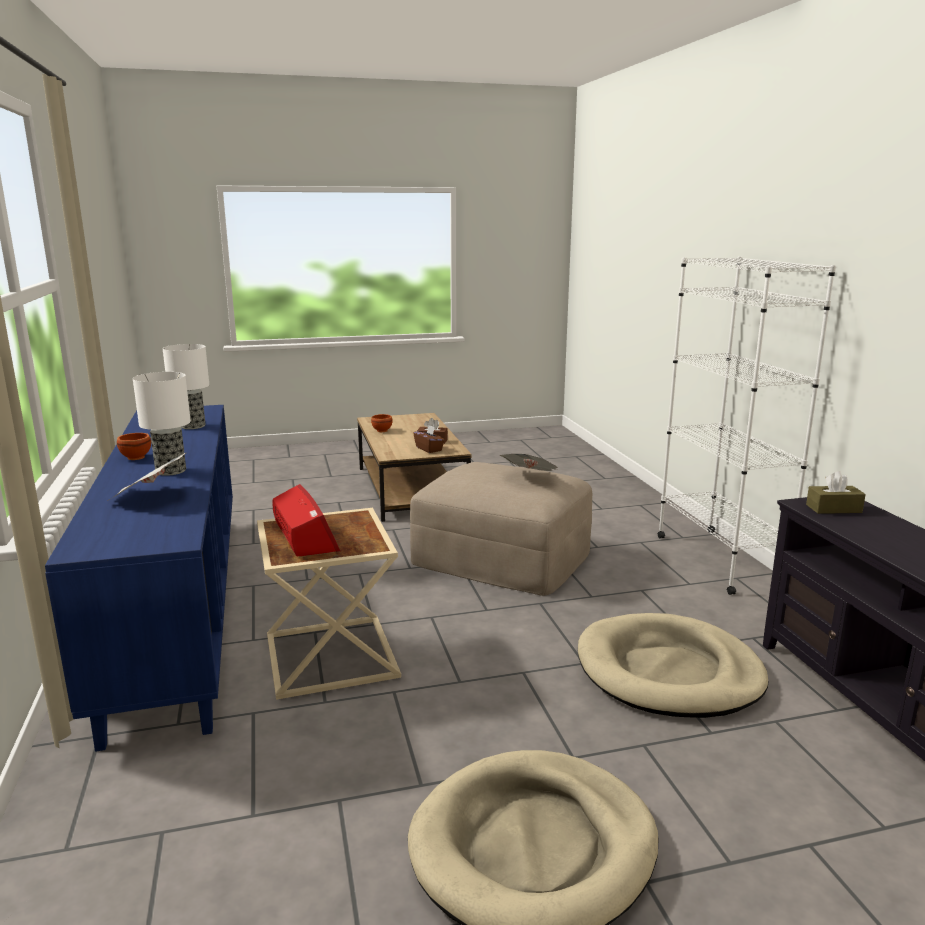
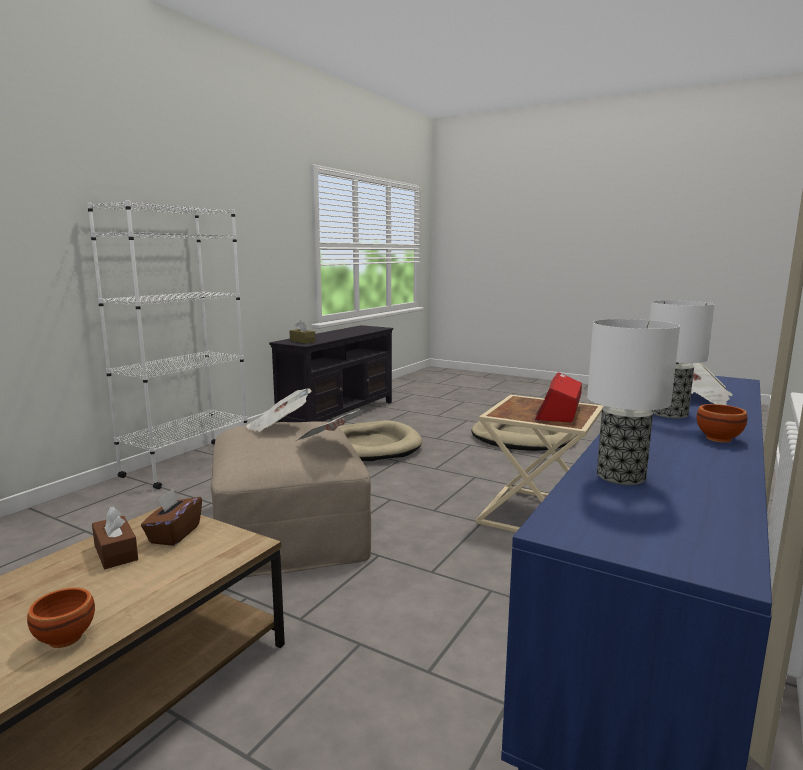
camera: 135 degrees left, 5 degrees down
(458, 479) = (330, 443): none -> newspaper

